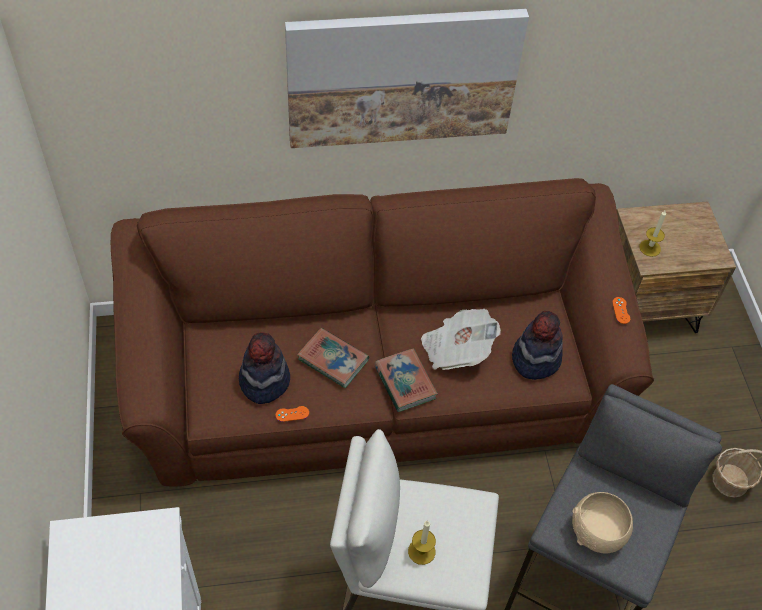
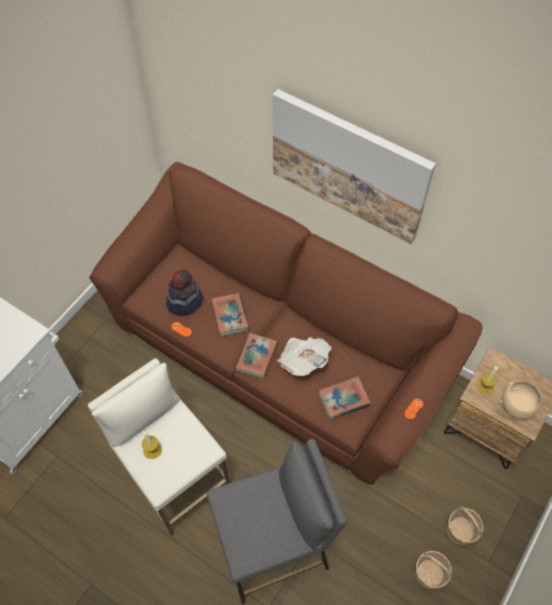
camera: 45 degrees right, 5 degrees up
(535, 358) = (343, 399): hat -> book
(598, 533) = (242, 519): beige bowl -> beige bowl (517, 407)
(716, 419) = (460, 530): none -> basket

